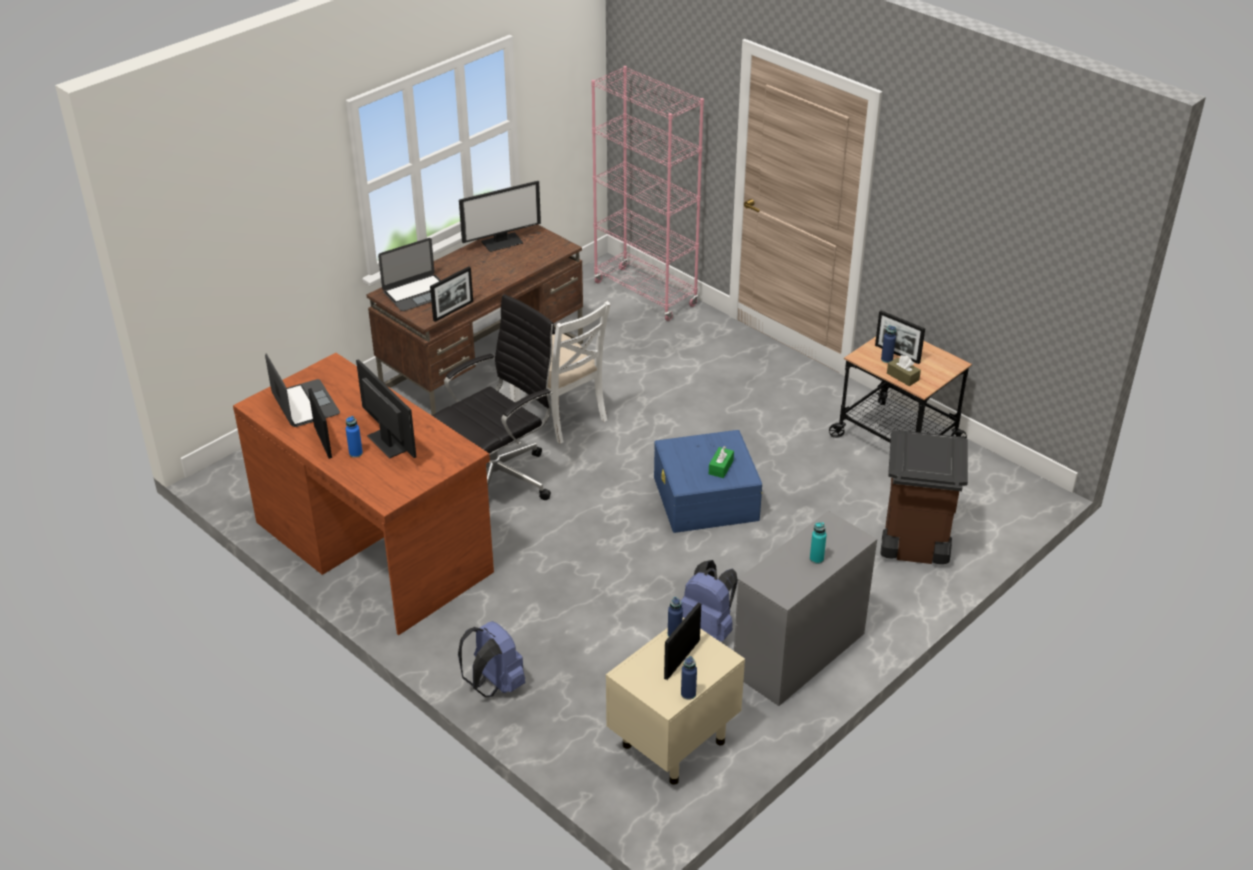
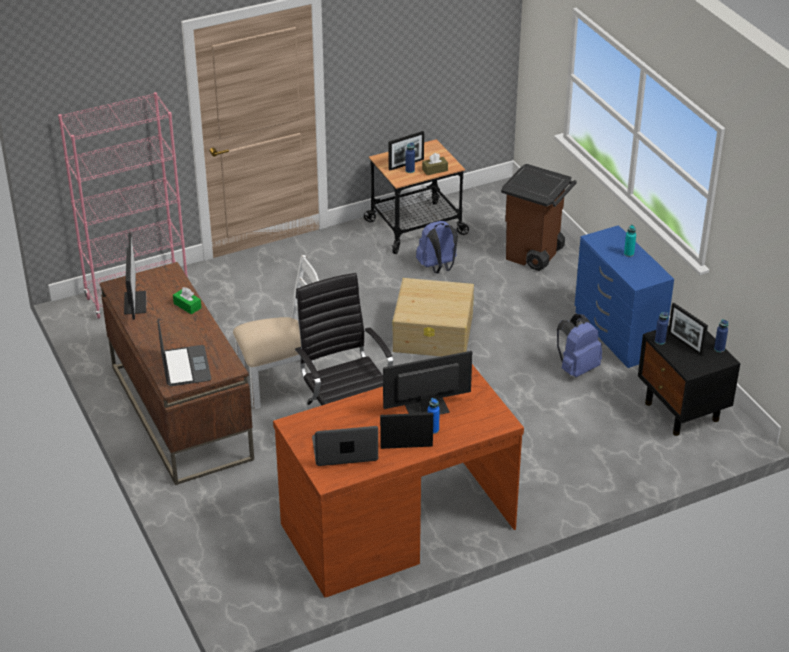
camera: 70 degrees left, 0 degrees up
(453, 311) = (230, 351): picture frame -> none
(494, 685) = (592, 486): blue backpack -> blue backpack (438, 267)
(672, 744) = (682, 412): beige nightstand -> black nightstand
(705, 498) = (434, 333): blue storage box -> beige storage box
(721, 467) = (445, 297): green tissue box -> green tissue box (187, 306)
(797, 653) = (617, 334): grey dresser -> blue dresser

